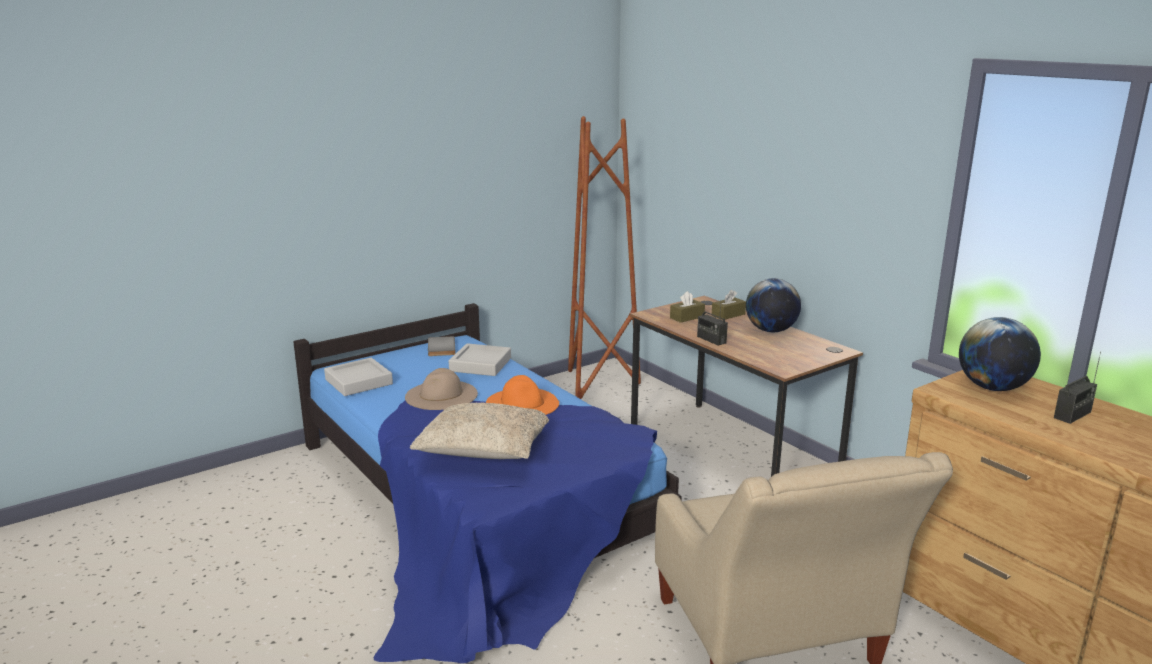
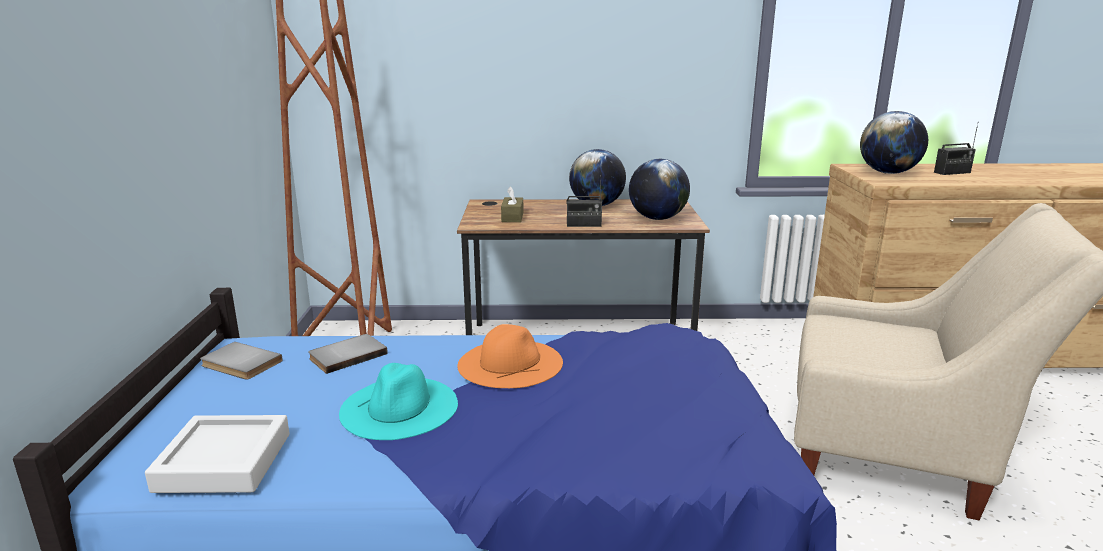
camera: 55 degrees left, 0 degrees up
(441, 395) = (399, 407): beige hat -> turquoise hat
(480, 364) = (347, 355): grey tray -> grey book
(484, 450) = (618, 425): beige pillow -> none
(728, 315) = (534, 205): brown tissue box -> none
(777, 356) = (657, 218): none -> globe
(1072, 415) = (952, 172): radio -> radio turned 75 degrees clockwise

